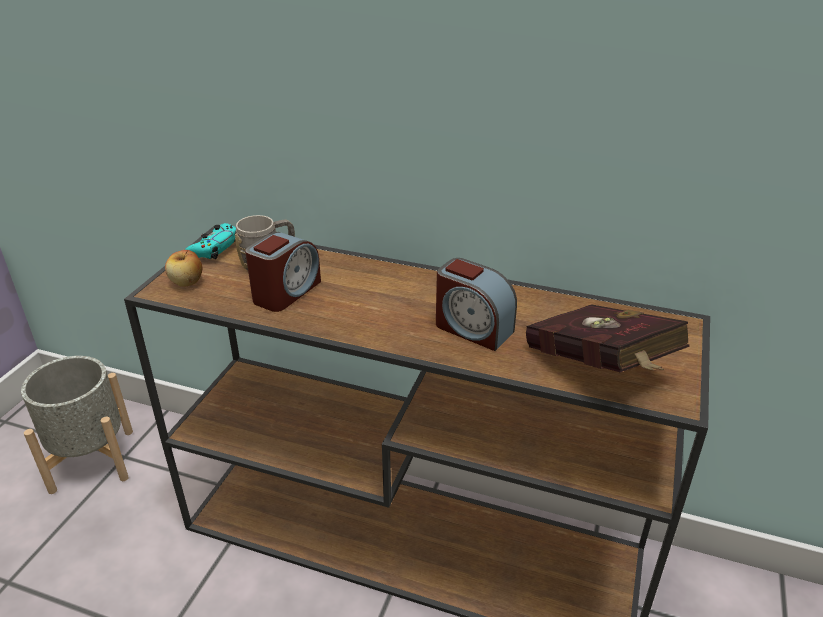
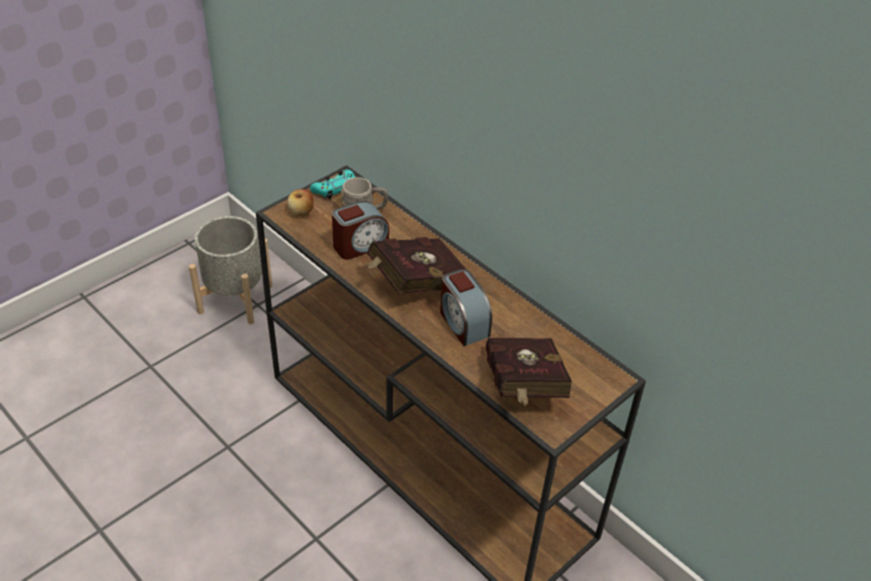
camera: 25 degrees right, 10 degrees up
(382, 309) = (414, 284): none -> red book

